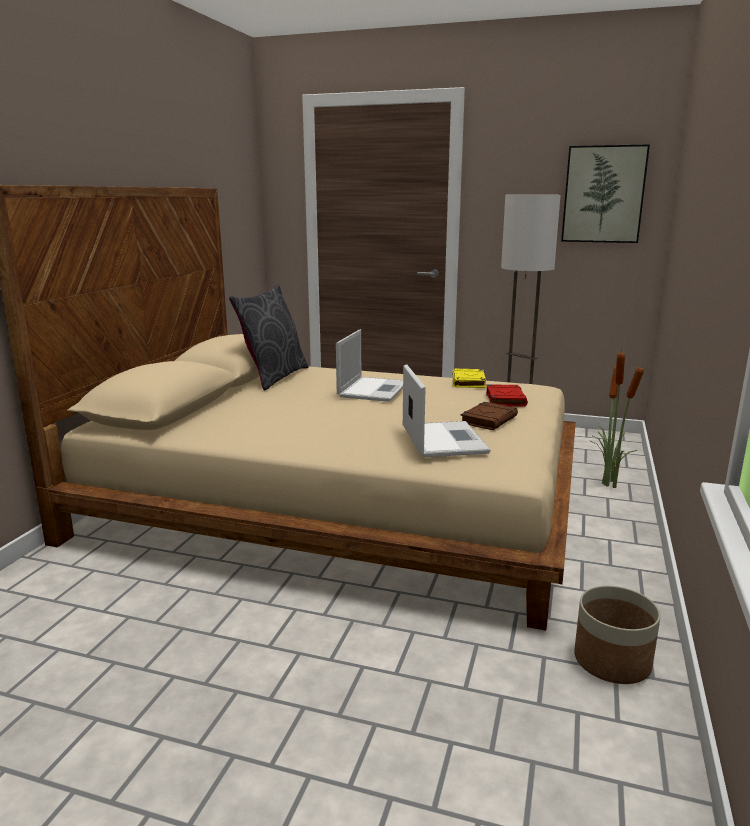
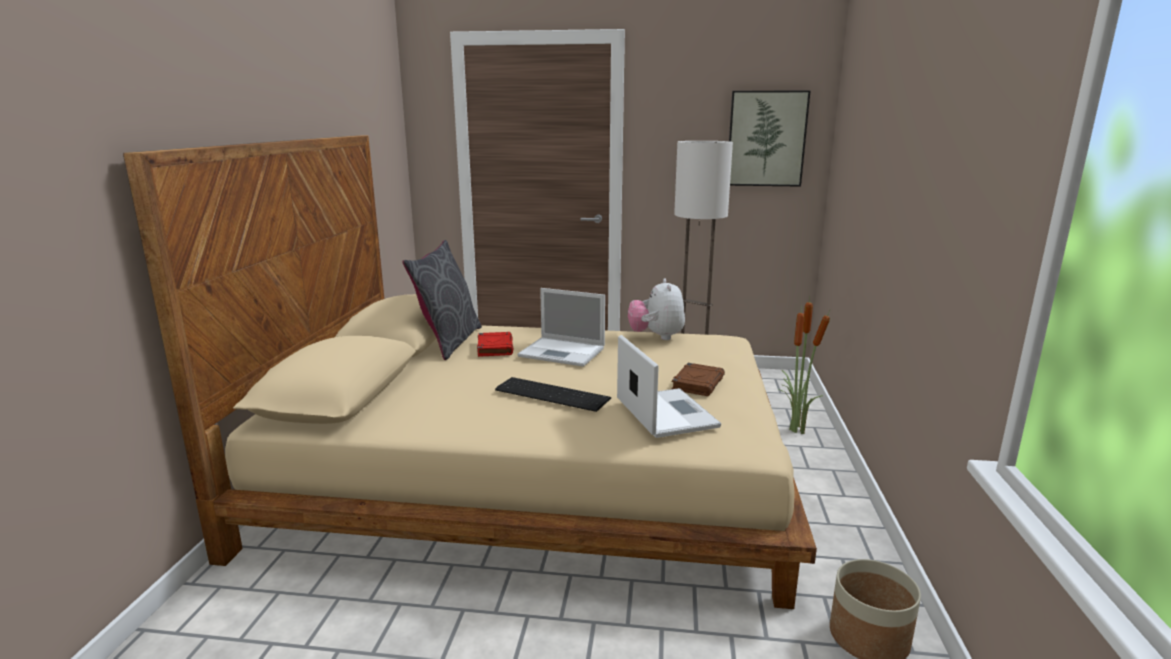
camera: 10 degrees left, 0 degrees up
(346, 419) = (552, 393): none -> keyboard
(373, 389) = (563, 352): laptop -> laptop turned 105 degrees clockwise
(468, 382) = (656, 337): yellow book -> plush toy
(505, 399) = (702, 356): red book -> red book (495, 347)

